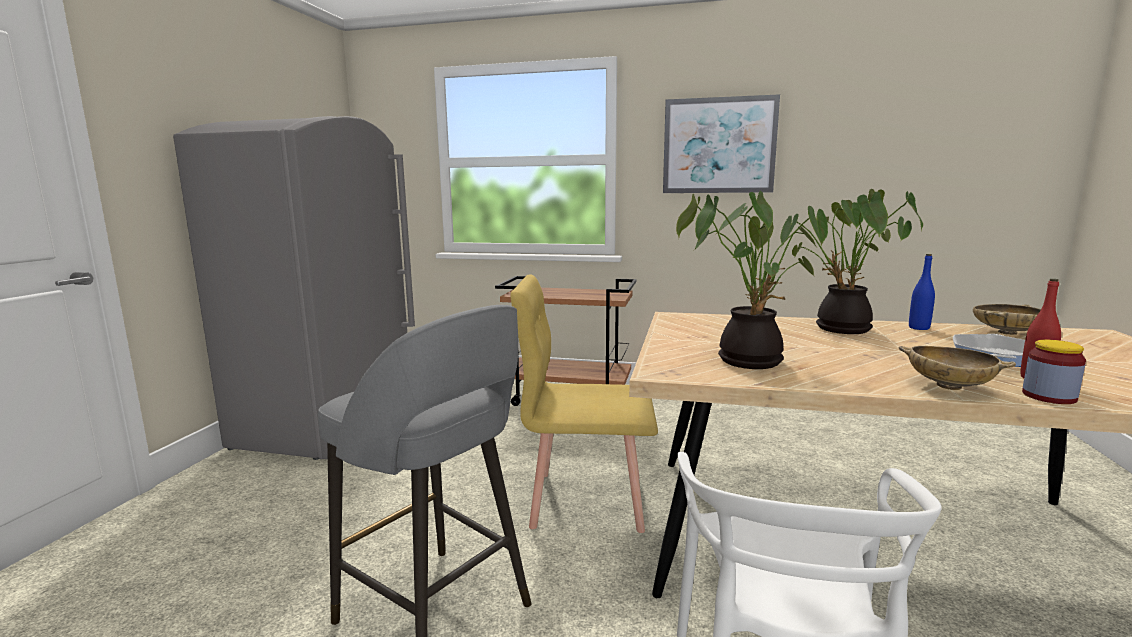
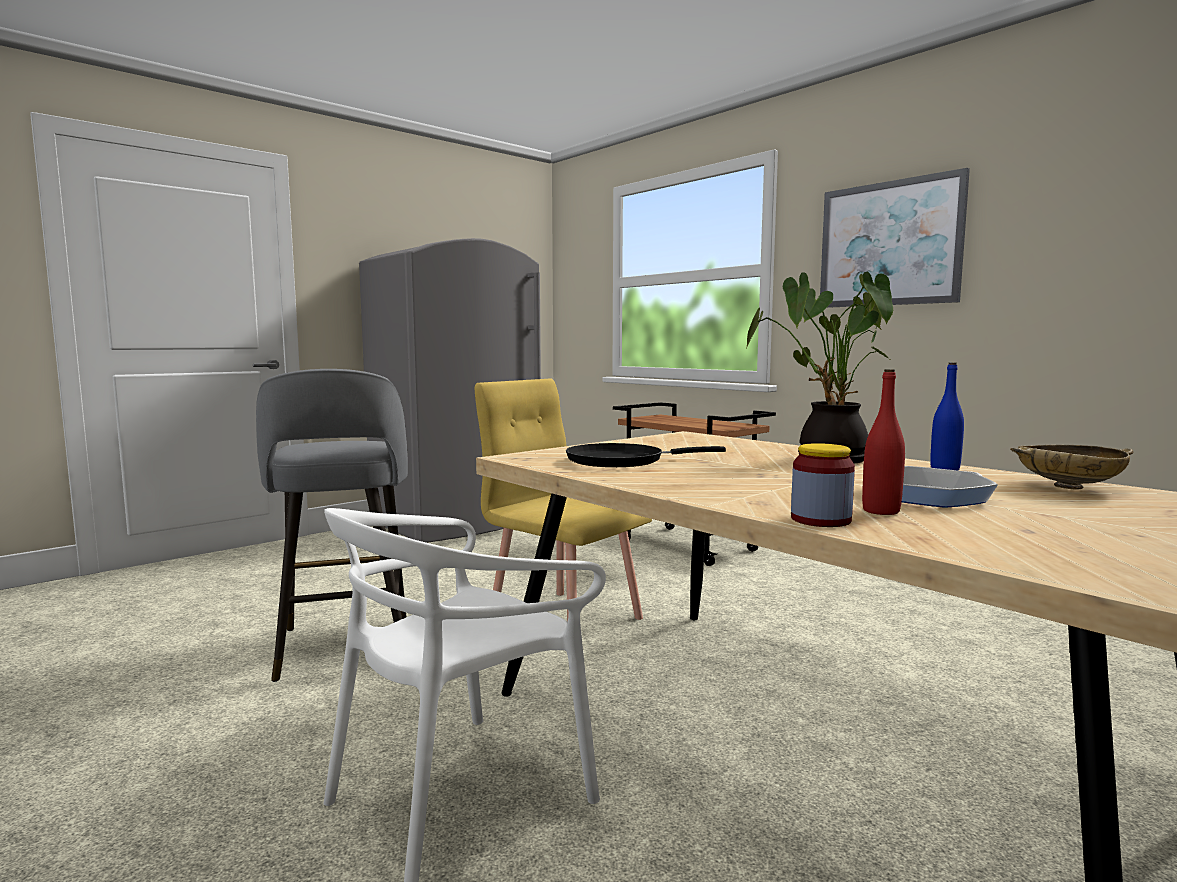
camera: 35 degrees right, 5 degrees down
(748, 359) = (622, 461): potted plant -> black frying pan
(949, 386) = (738, 498): beige bowl -> none

